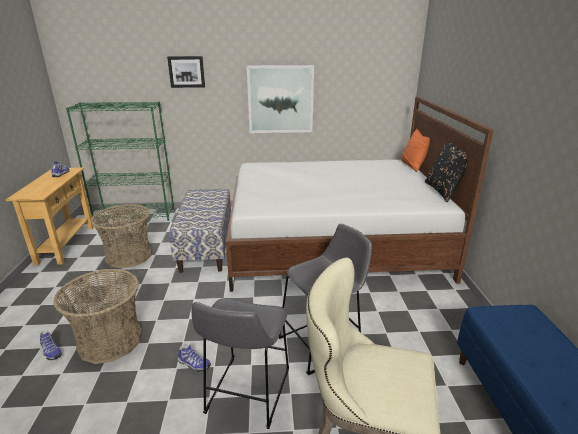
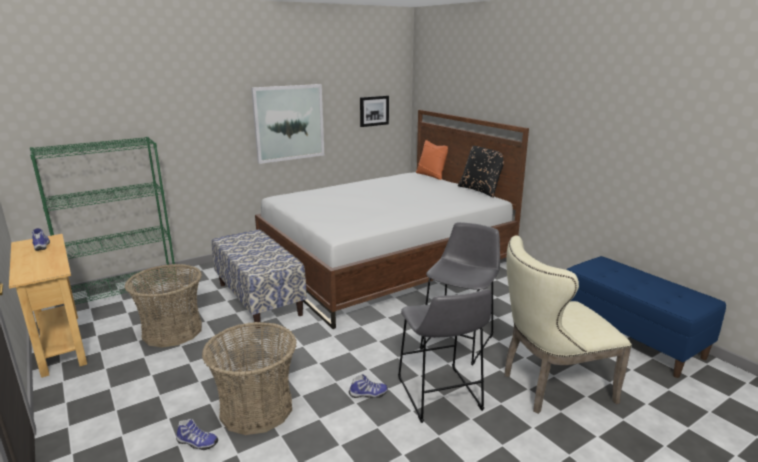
camera: 30 degrees left, 5 degrees down
(186, 71) = (181, 98): picture -> picture (374, 111)

